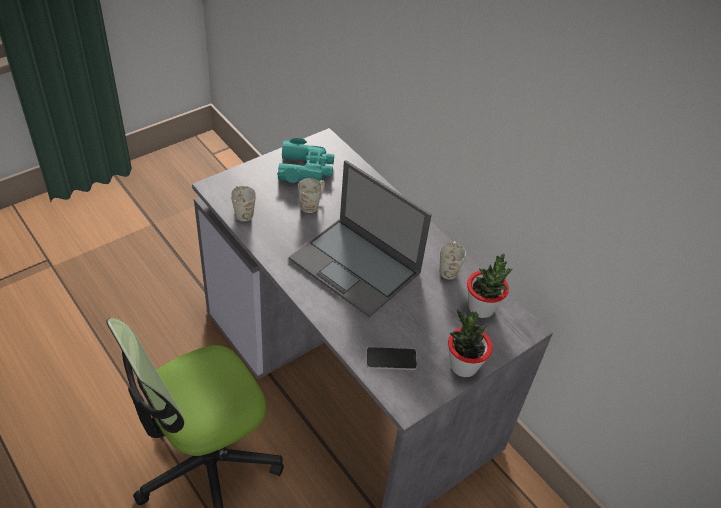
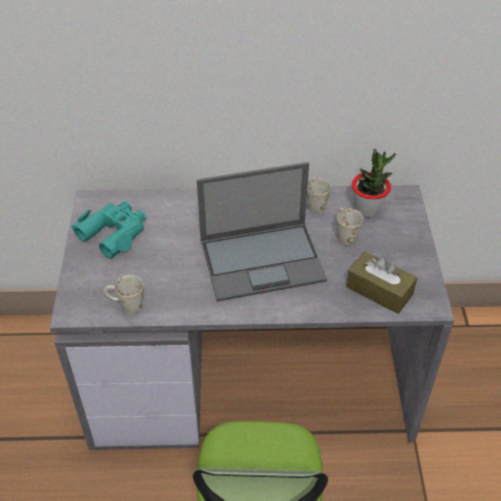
camera: 50 degrees left, 0 degrees up
(312, 203) = (163, 250): white mug -> white mug (344, 234)
(391, 359) = (379, 290): phone -> brown tissue box
(463, 366) = (416, 251): potted plant -> none

